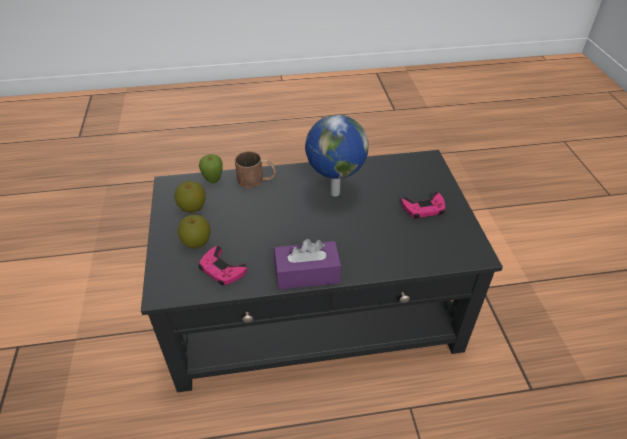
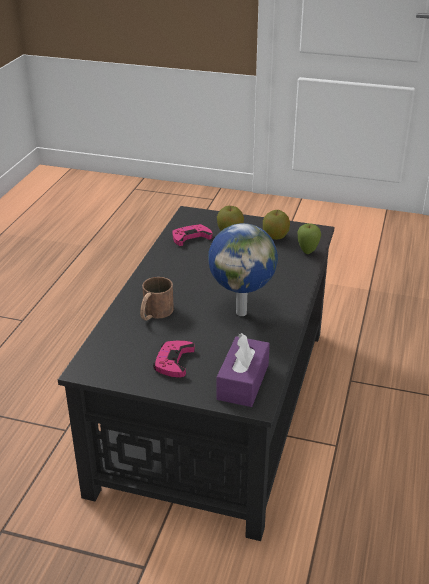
camera: 115 degrees right, 10 degrees down
(257, 179) = (294, 274): brown mug -> brown mug (154, 313)
(307, 274) = (152, 271): purple tissue box -> purple tissue box (243, 382)

